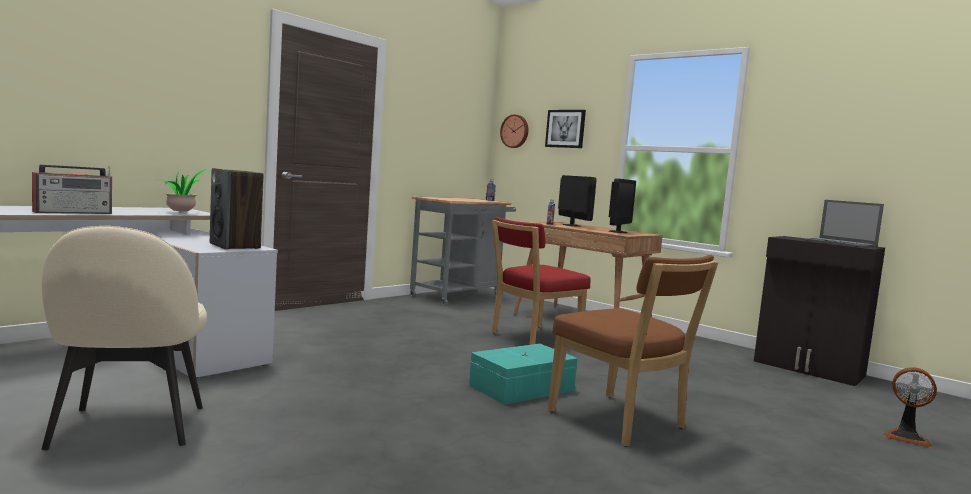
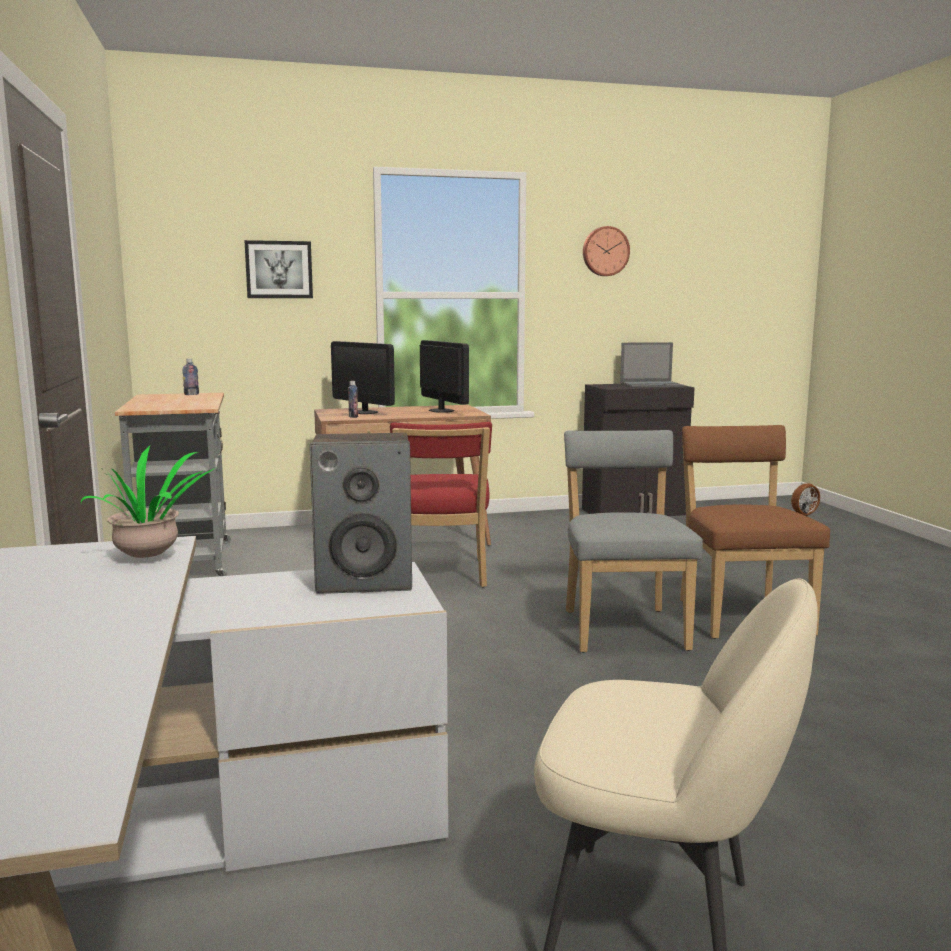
camera: 55 degrees left, 5 degrees up
(74, 212) = (115, 639): radio -> none
(515, 131) = (177, 274): wall clock -> wall clock (605, 251)
(523, 388) = (623, 627): turquoise storage box -> grey chair
(571, 225) = (365, 412): monitor -> monitor turned 150 degrees counterclockwise
(621, 422) = (741, 615): brown chair -> brown chair turned 90 degrees counterclockwise

